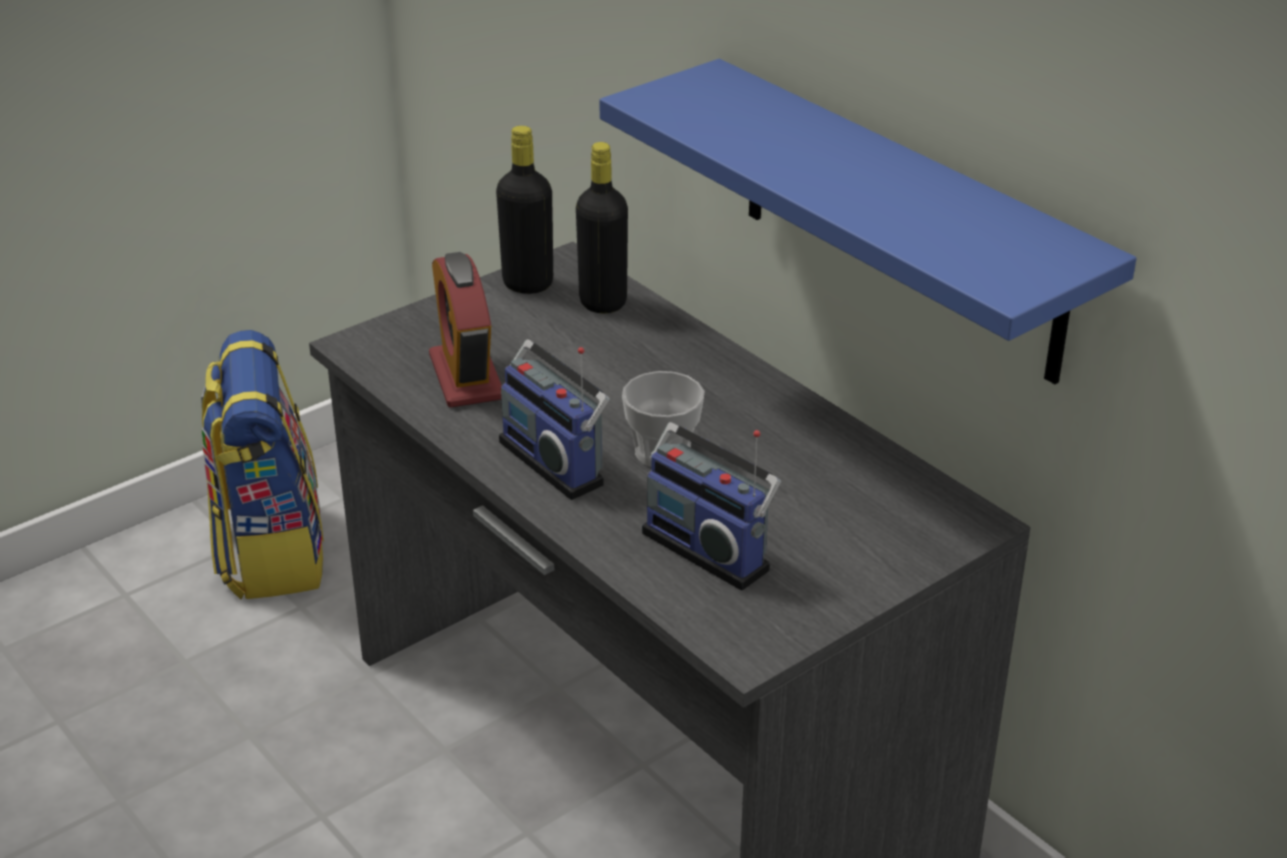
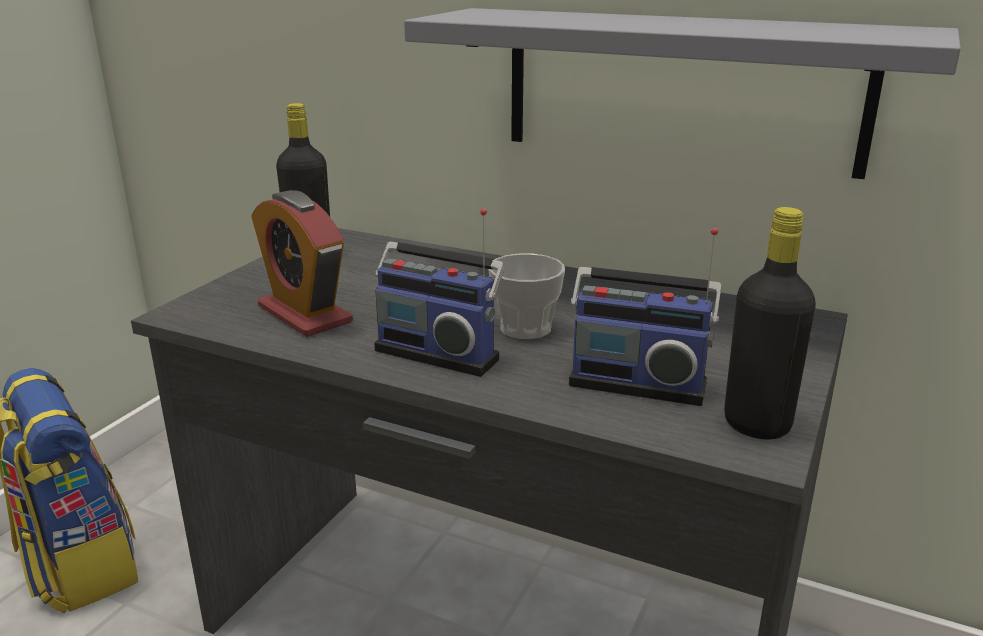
camera: 25 degrees left, 10 degrees down
(603, 302) = (382, 252): black bottle -> black bottle (756, 424)
(900, 221) = (680, 89): blue shelf -> grey shelf

